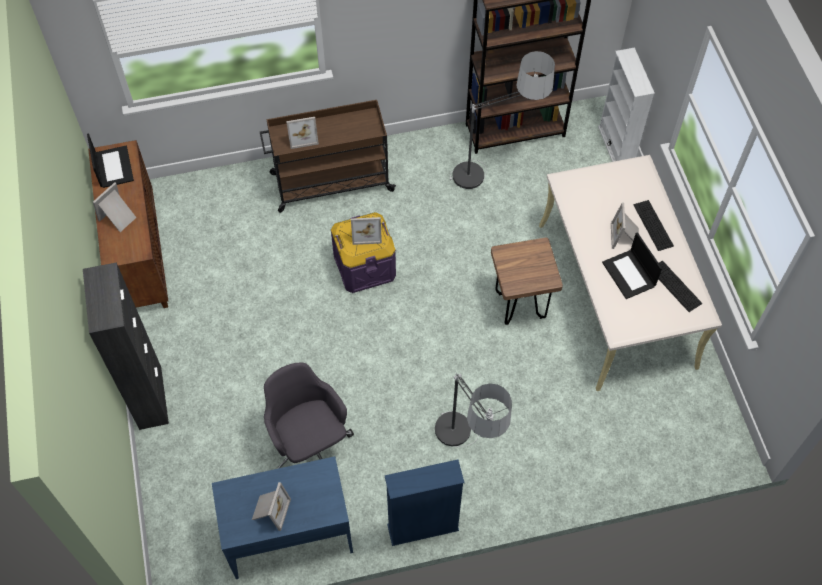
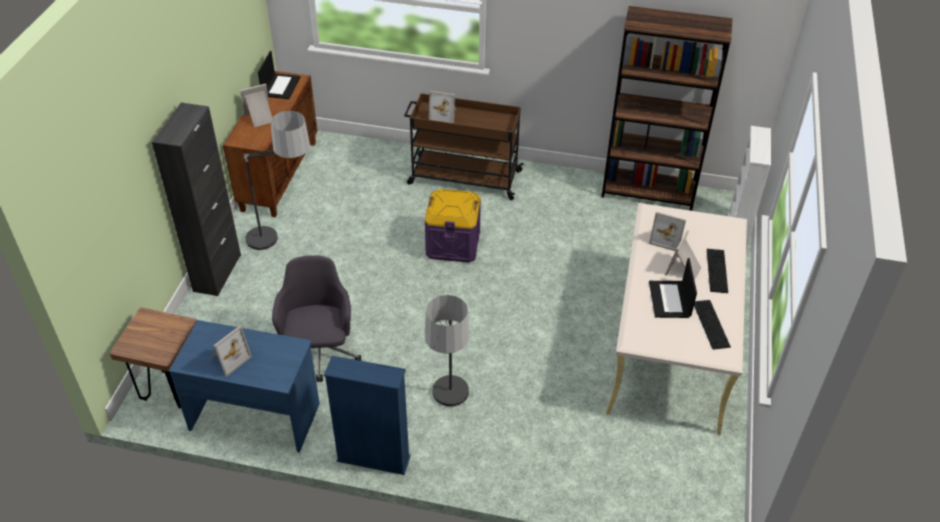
camera: 25 degrees right, 15 degrees down
(366, 232) = (457, 202): picture frame -> picture frame (667, 238)
(494, 175) = (608, 217): floor lamp -> floor lamp (284, 246)
(519, 306) = (572, 320): brown stool -> brown stool (171, 389)

